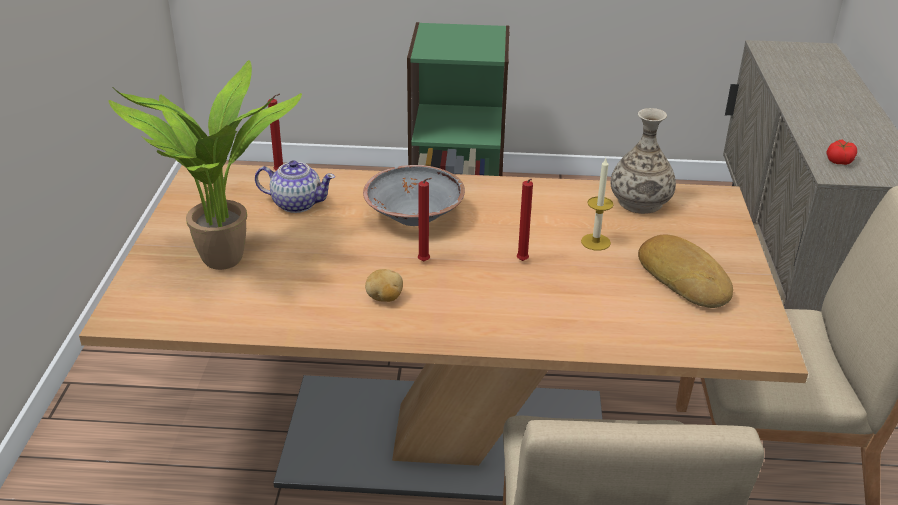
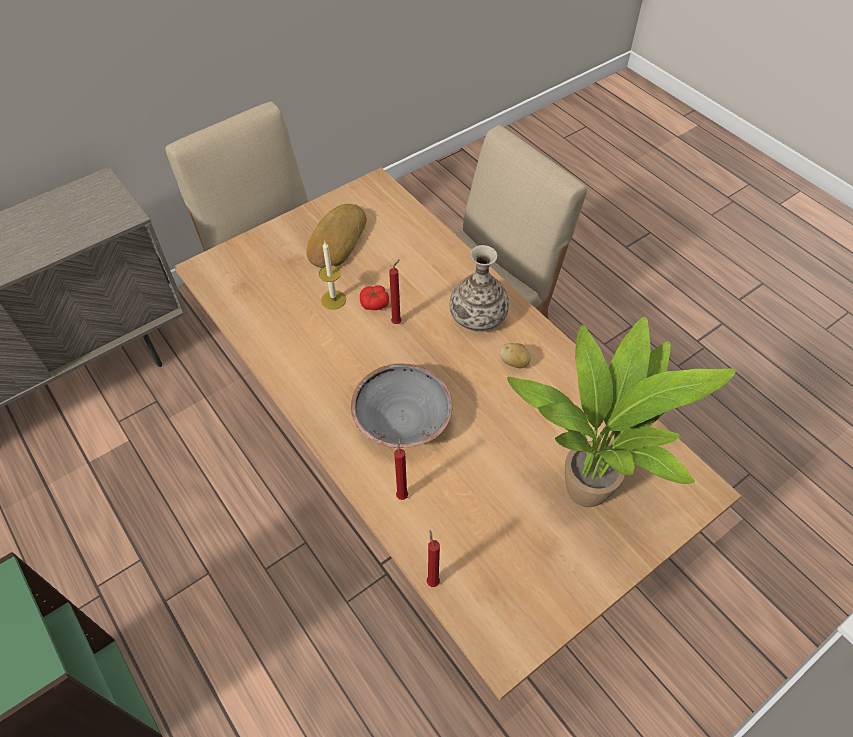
camera: 130 degrees left, 20 degrees up
(296, 204) = (467, 516): teapot -> none
(425, 262) = (453, 371): red candle -> red candle (402, 494)
(640, 202) = (251, 304): vase -> vase (478, 317)
(839, 160) = (97, 219): tomato -> tomato (374, 303)

